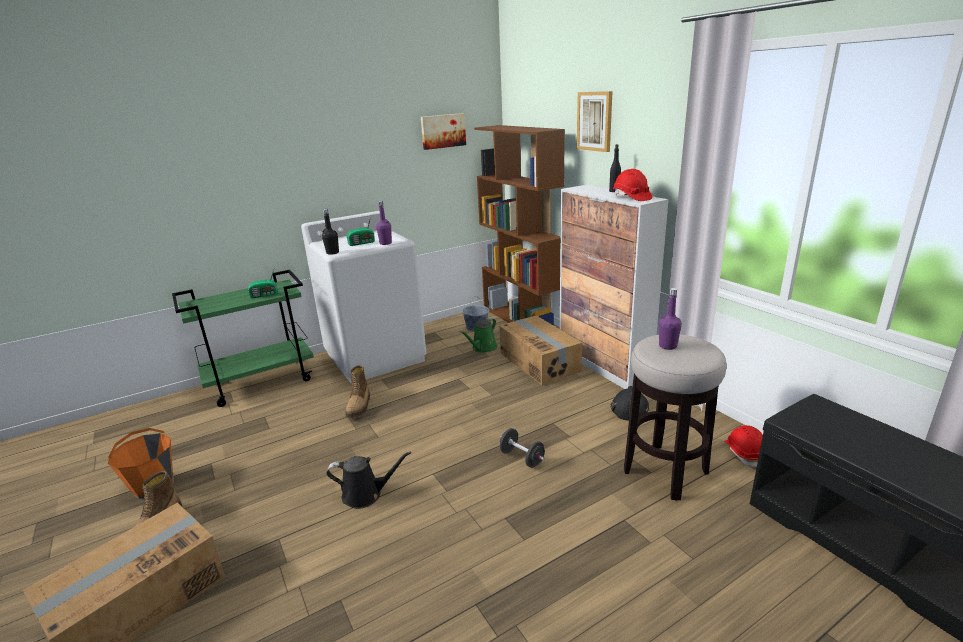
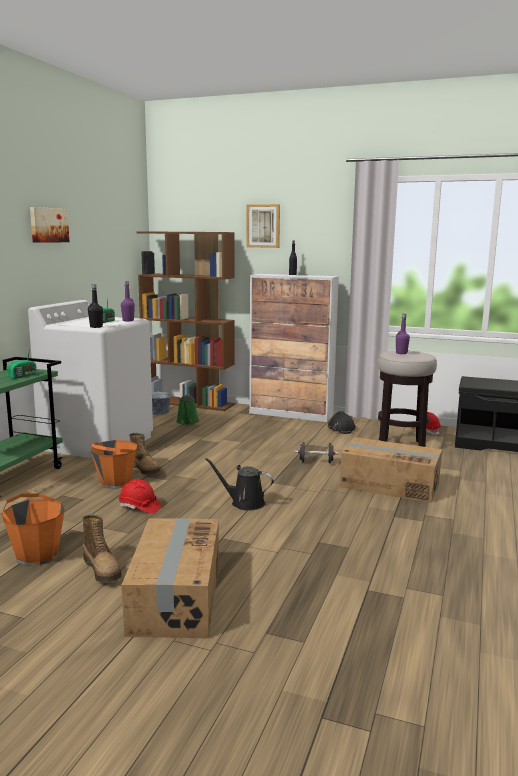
camera: 40 degrees left, 10 degrees down
(316, 415) = (115, 482): none -> orange bucket
(366, 494) = (244, 503): black watering can -> black watering can turned 120 degrees counterclockwise
(443, 131) = (116, 231): picture -> picture (48, 225)
(539, 362) = (245, 420): cardboard box -> cardboard box (389, 485)
(631, 198) = (315, 276): red hard hat -> red hard hat (139, 507)

